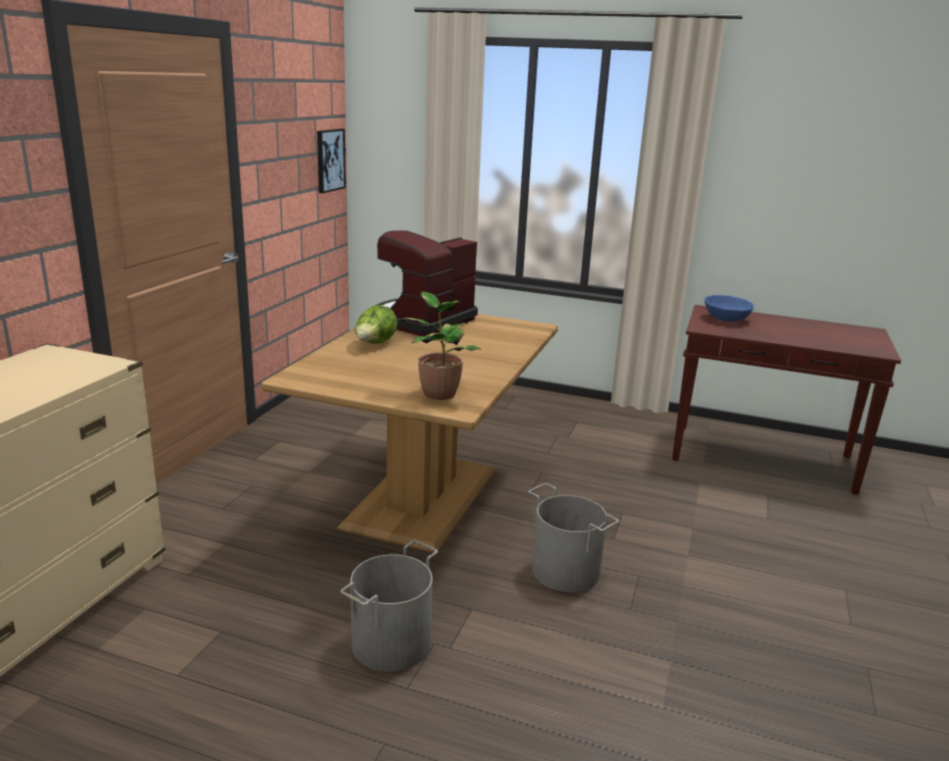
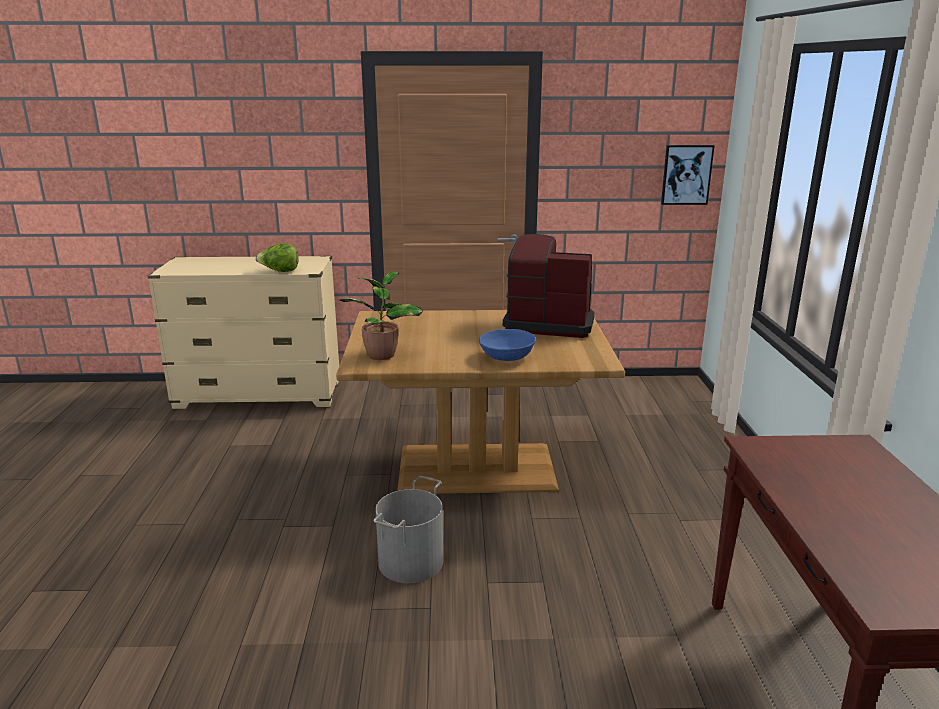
camera: 70 degrees right, 0 degrees up
(375, 344) = (467, 321): lettuce -> lettuce (279, 271)
(390, 643) = (280, 502): grey bucket -> none
(725, 319) = (832, 459): blue bowl -> blue bowl (506, 357)

